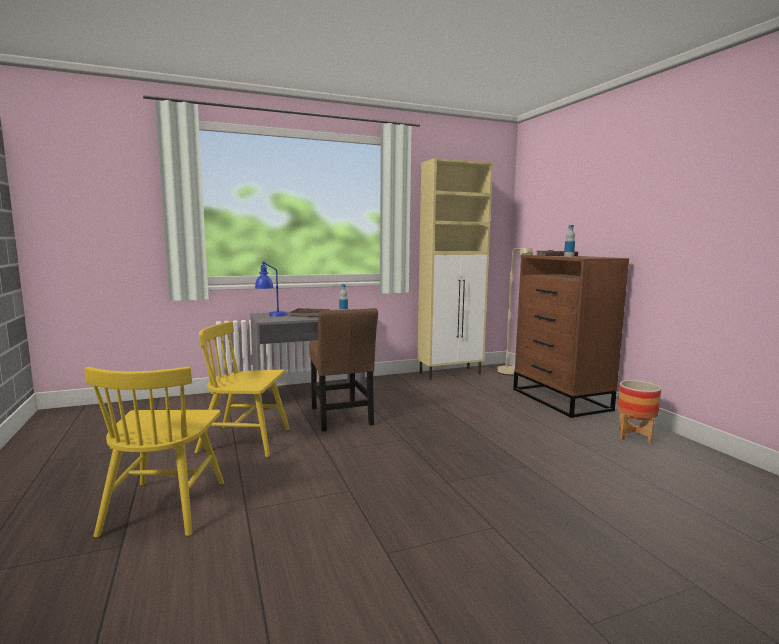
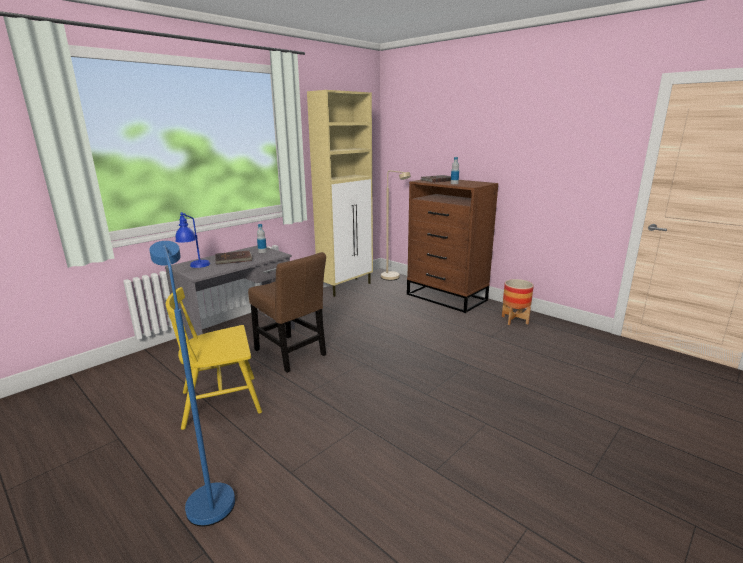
camera: 25 degrees left, 10 degrees up
(164, 507) = (209, 497): yellow chair -> blue floor lamp

